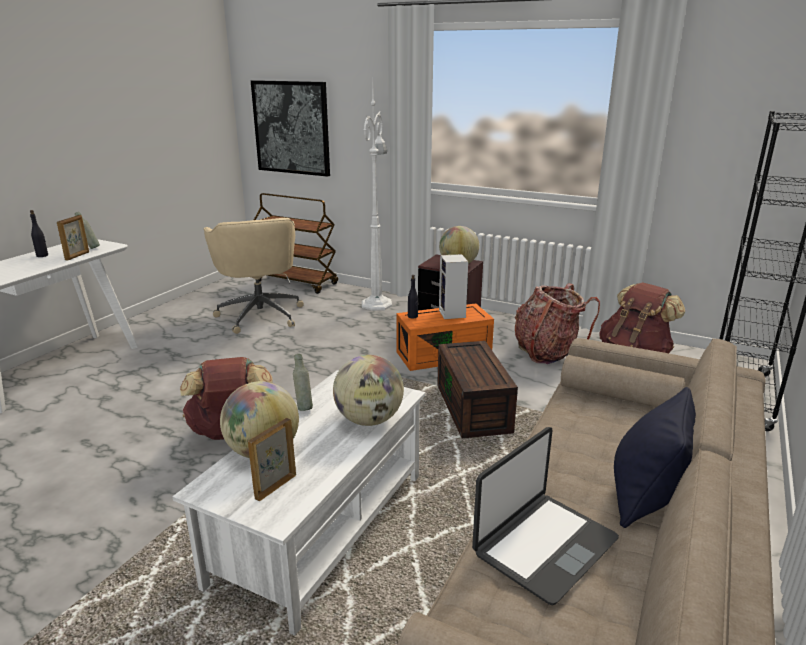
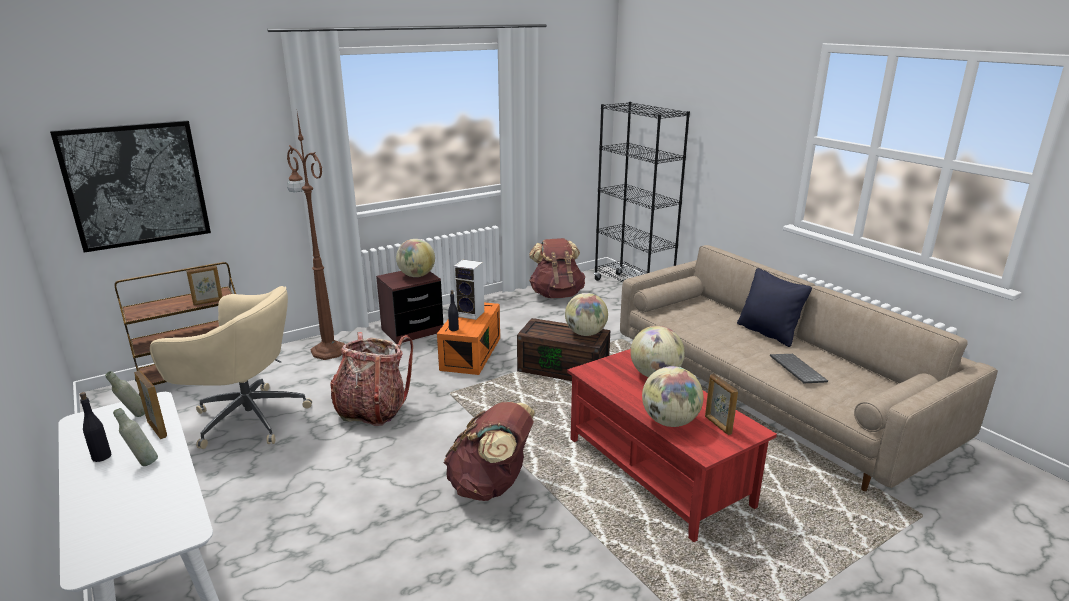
camera: 60 degrees left, 0 degrees up
(302, 227) = (208, 302): none -> picture frame
(303, 407) = (617, 394): grey bottle -> grey bottle (143, 463)
(322, 528) = (657, 472): white coffee table -> red coffee table
(377, 304) = (328, 350): white floor lamp -> brown floor lamp
(487, 375) = (585, 333): none -> globe
(544, 546) = (796, 369): laptop -> keyboard
(547, 352) = (517, 317): backpack -> backpack (372, 410)

